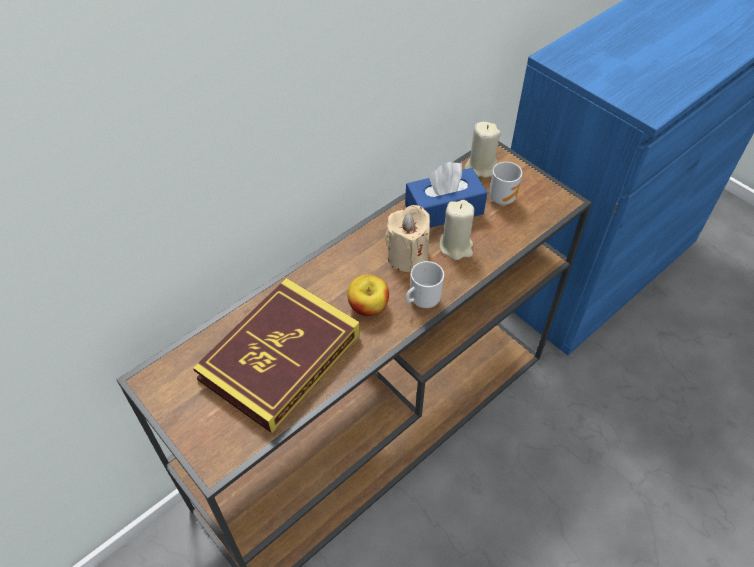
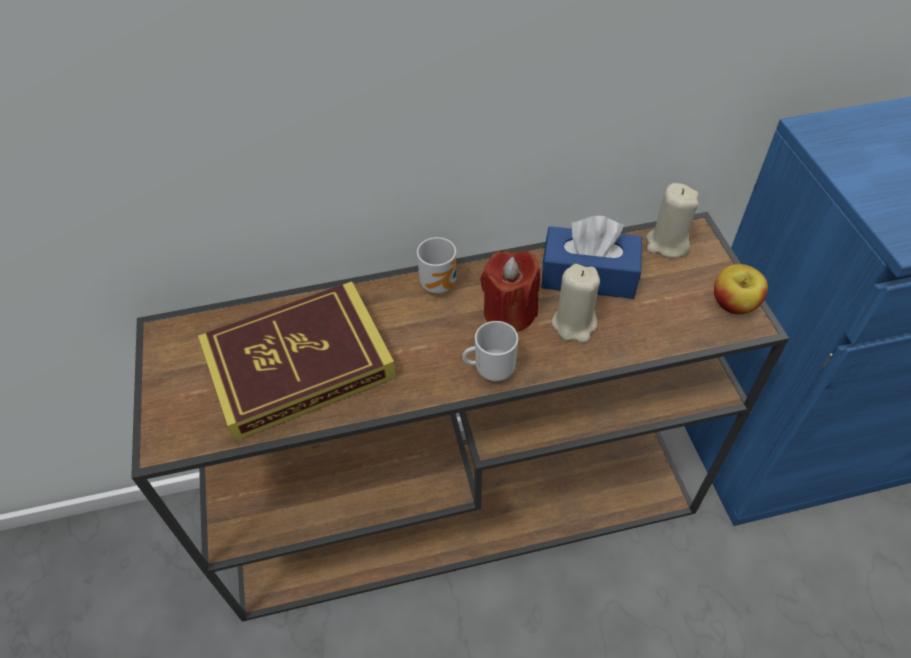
camera: 30 degrees right, 0 degrees up
(368, 306) = (427, 350): apple -> apple (733, 304)
(407, 256) = (509, 312): beige candle -> red candle
(502, 197) = (672, 288): mug -> mug (441, 284)

